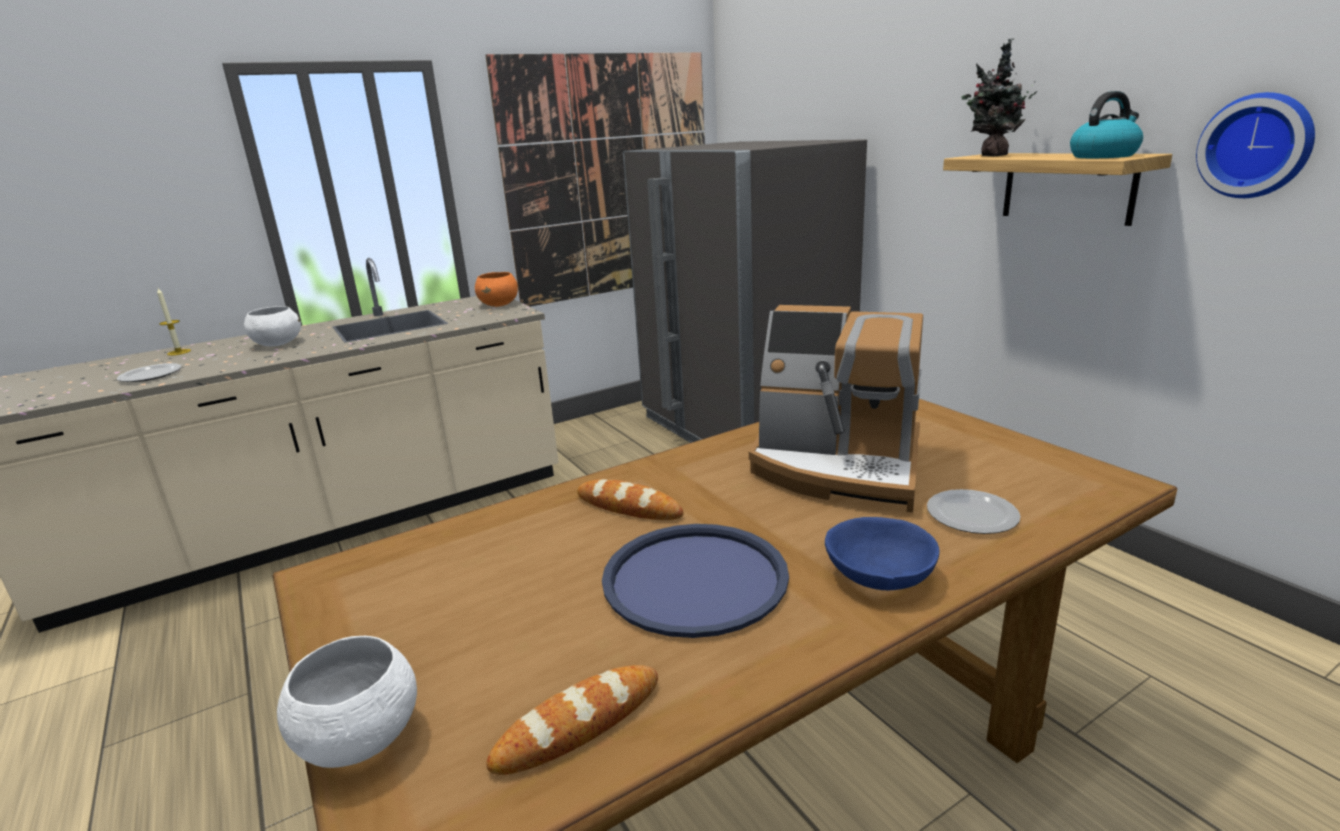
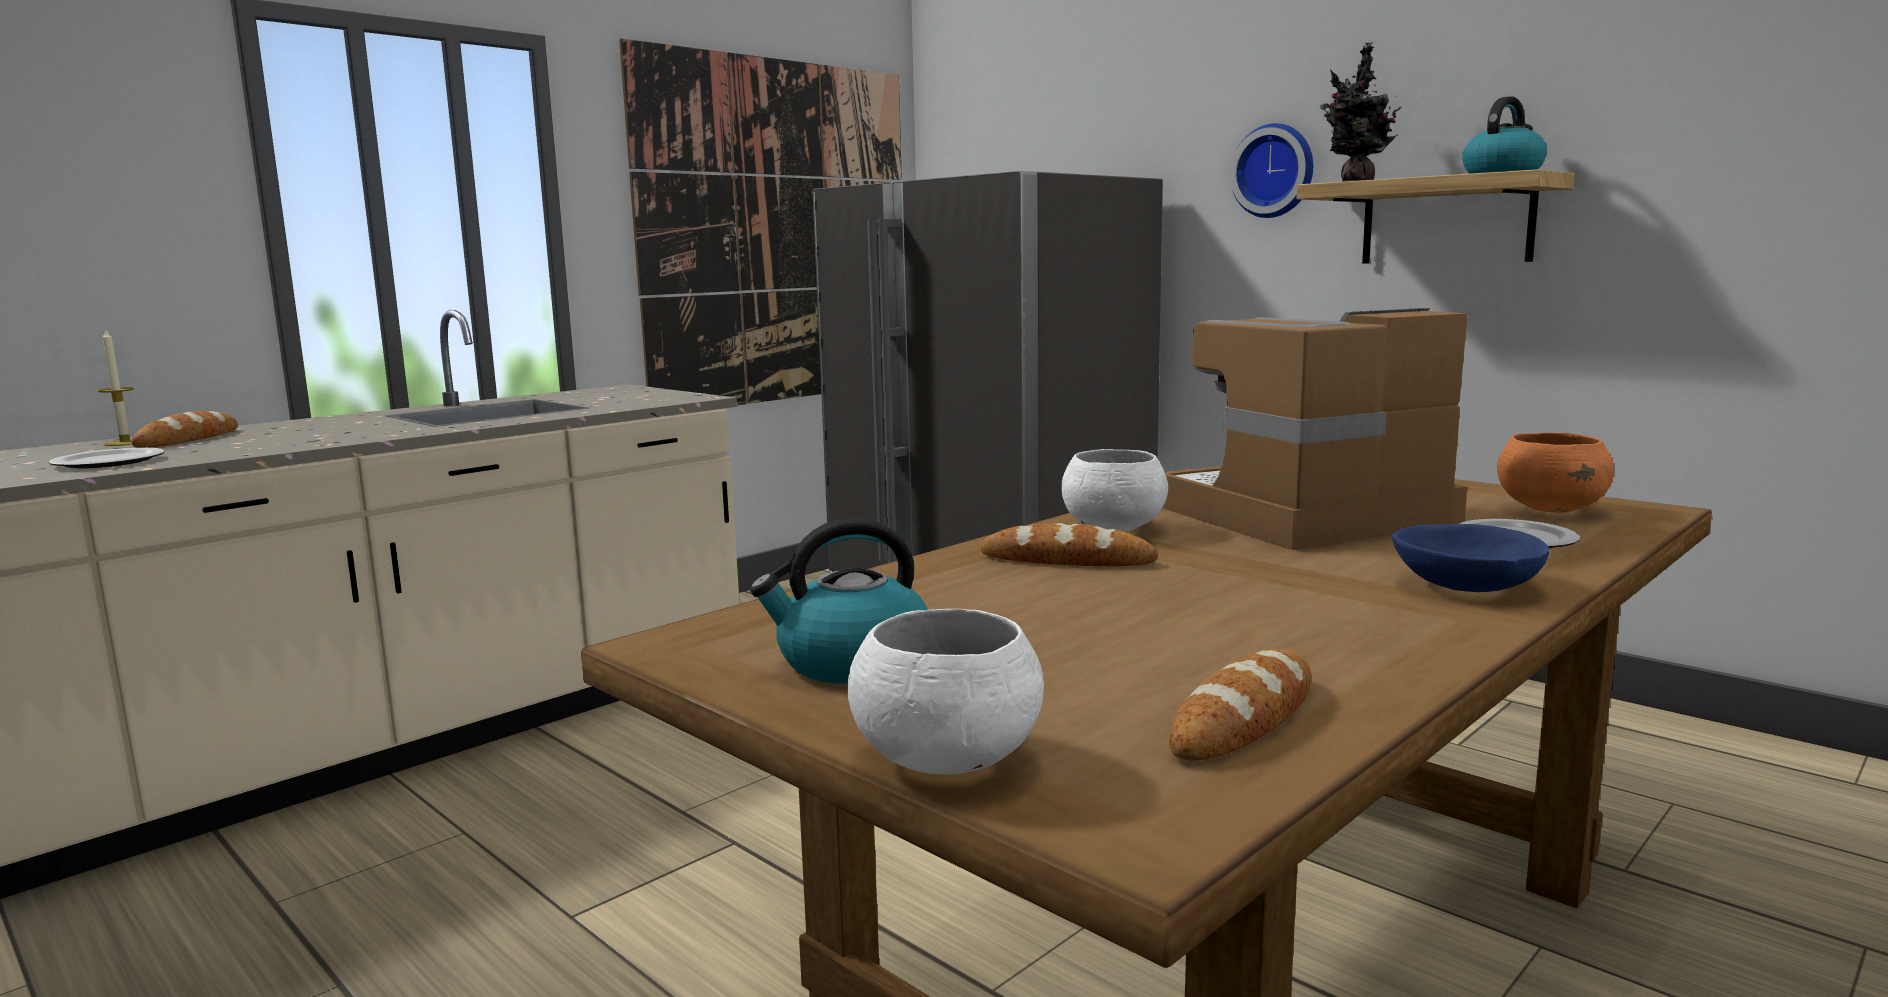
camera: 15 degrees left, 10 degrees down
(211, 350) = (188, 439): none -> bread
(277, 344) = (310, 431): white bowl -> white bowl (1112, 529)
(399, 614) = (851, 663): none -> kettle
(499, 305) = (650, 393): orange bowl -> orange bowl (1551, 509)
(694, 579) = (1240, 605): blue tray -> none
(838, 467) = (1305, 516): coffee machine -> coffee machine turned 150 degrees clockwise
(1256, 146) = (1672, 158): wall clock -> wall clock (1275, 171)

